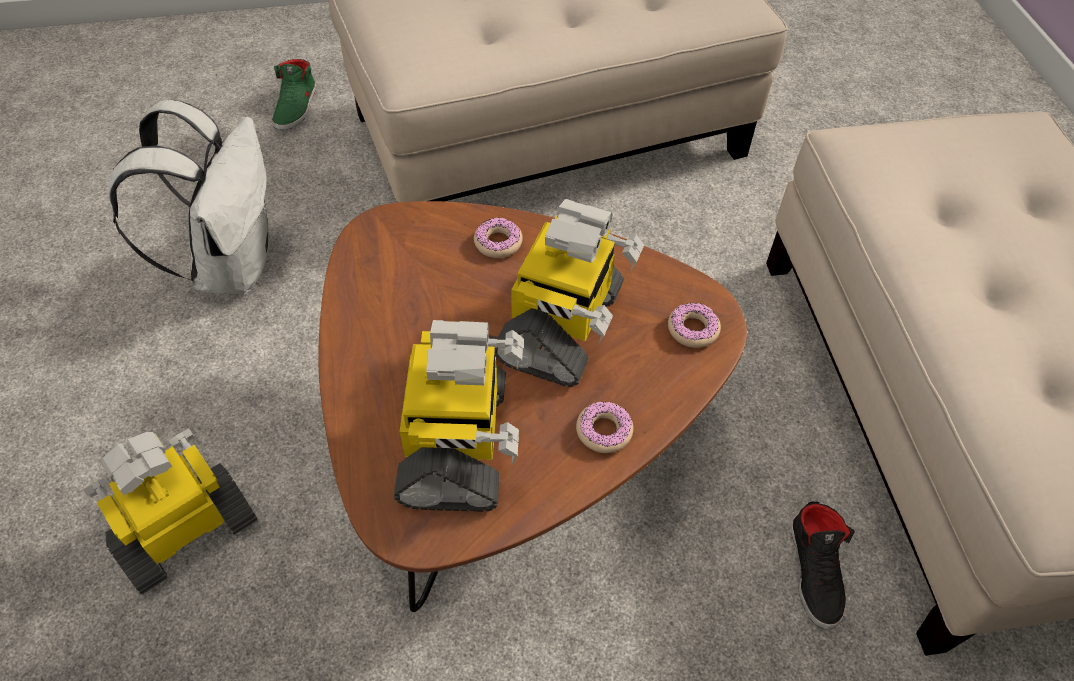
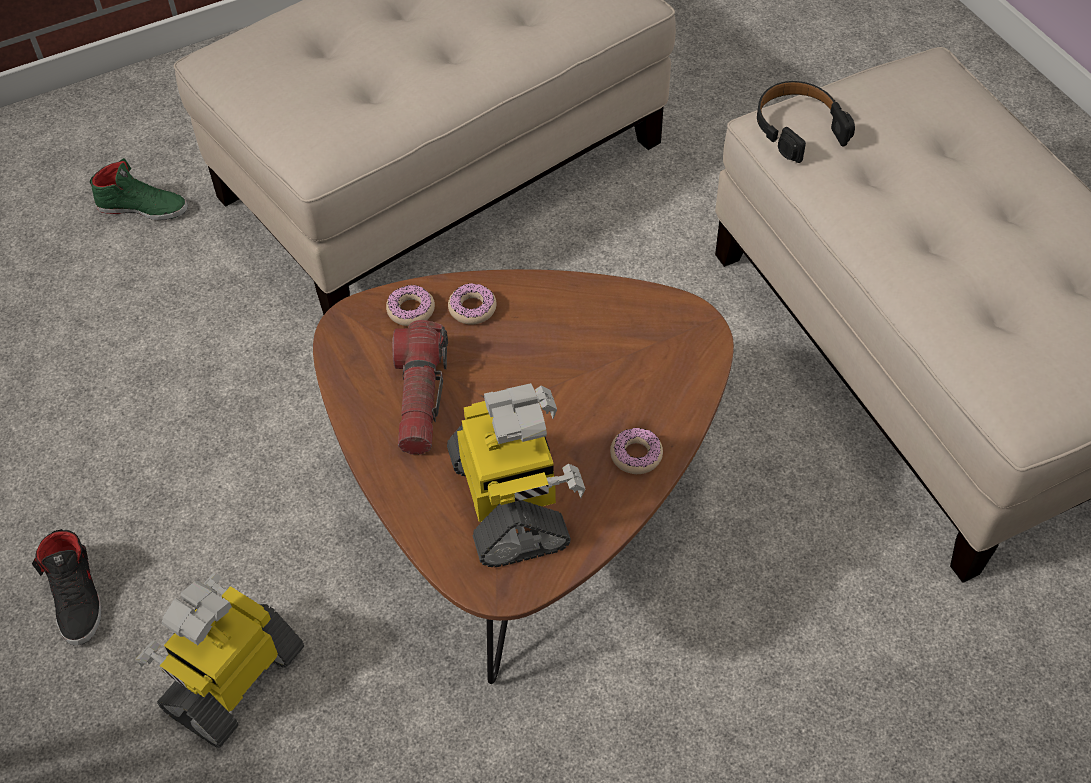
camera: 15 degrees left, 0 degrees up
(232, 265) = (153, 403): white backpack -> none
(296, 107) = (143, 207): green shoe -> green shoe turned 75 degrees counterclockwise
(413, 314) = (420, 398): none -> flashlight
(562, 327) = (564, 372): toy robot -> none
(692, 329) = (683, 343): donut -> donut (411, 310)
(815, 571) = (848, 539): black shoe -> black shoe (78, 596)
(876, 150) = (798, 128): none -> black headphones

